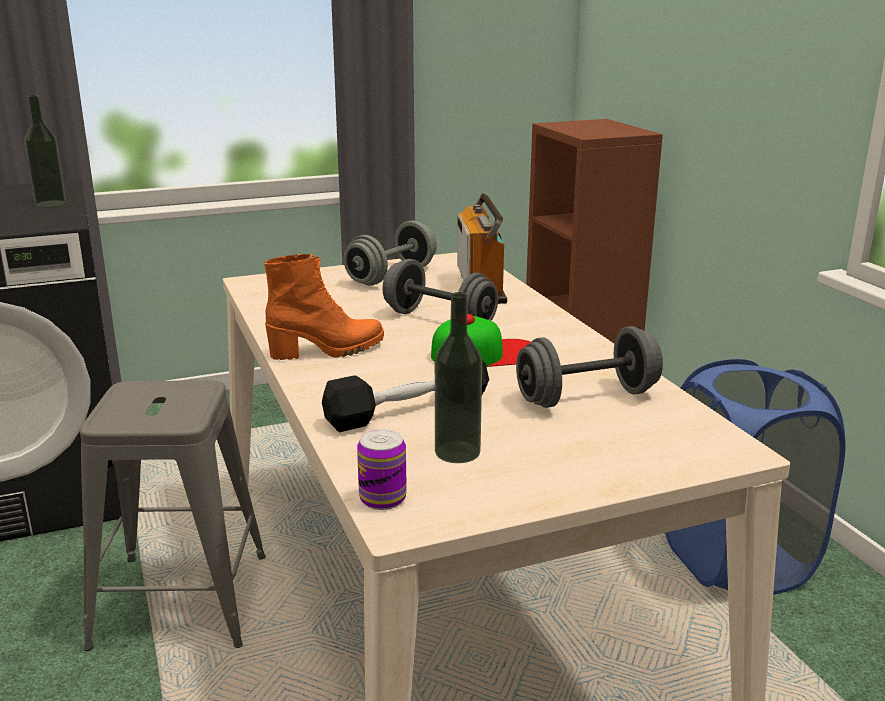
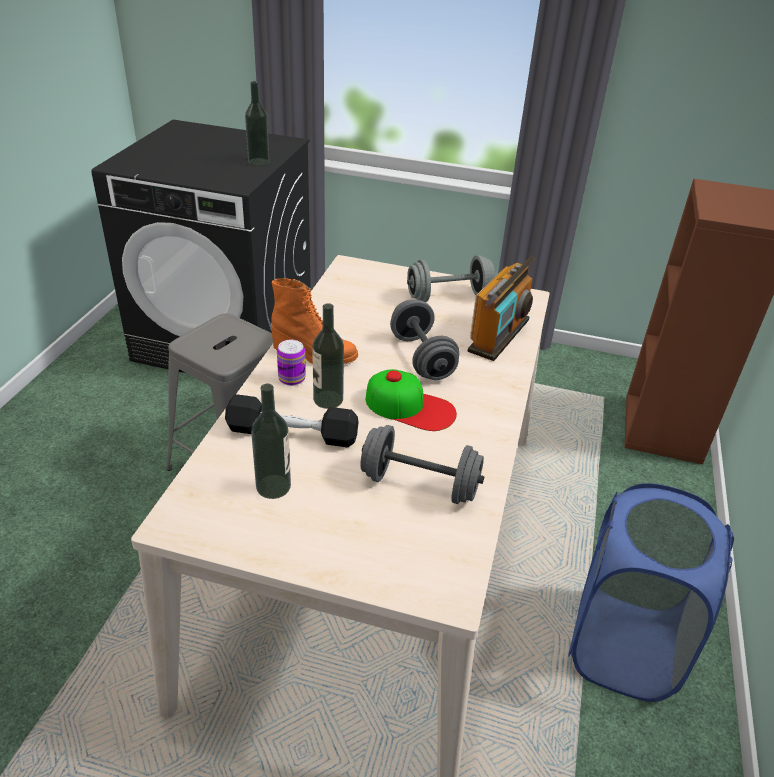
camera: 35 degrees right, 15 degrees up
(382, 498) = (186, 499): can -> can (292, 378)
(400, 375) = (328, 399): none -> bottle

